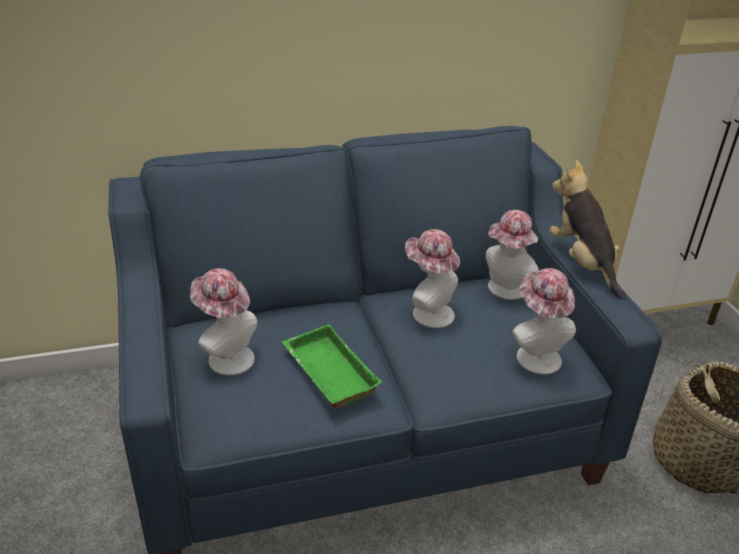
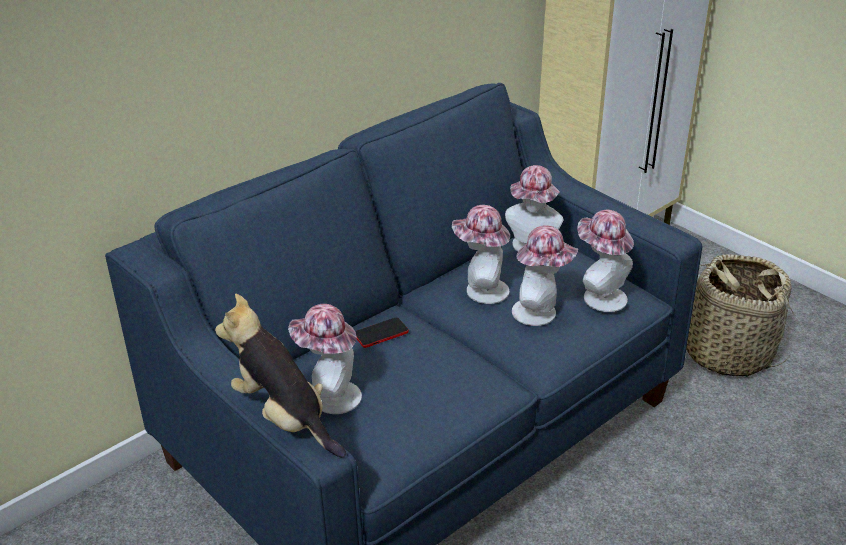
camera: 25 degrees left, 0 degrees up
(313, 319) = (381, 333): none -> phone
(326, 372) = (436, 376): green tray -> none
(465, 350) = (540, 313): none -> hat
(582, 263) = (595, 199): plush toy -> plush toy (284, 417)

